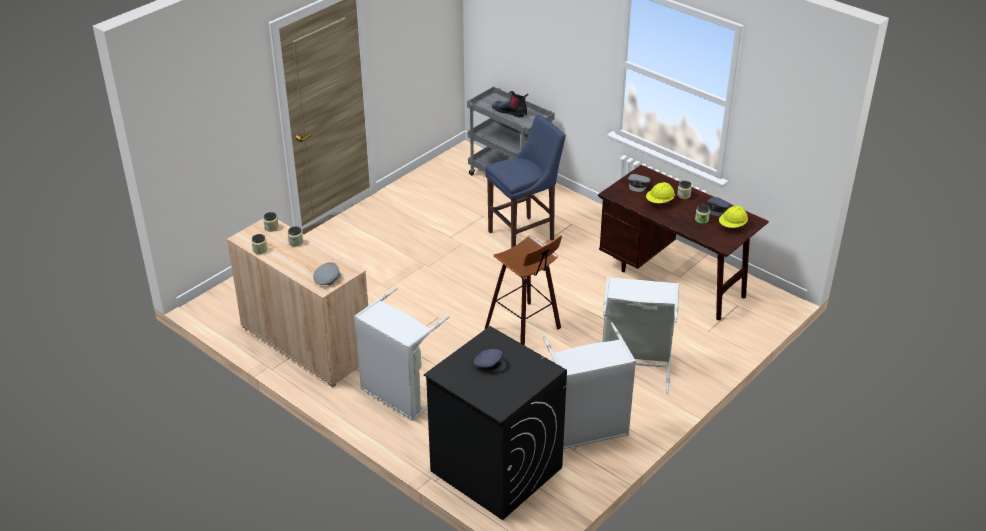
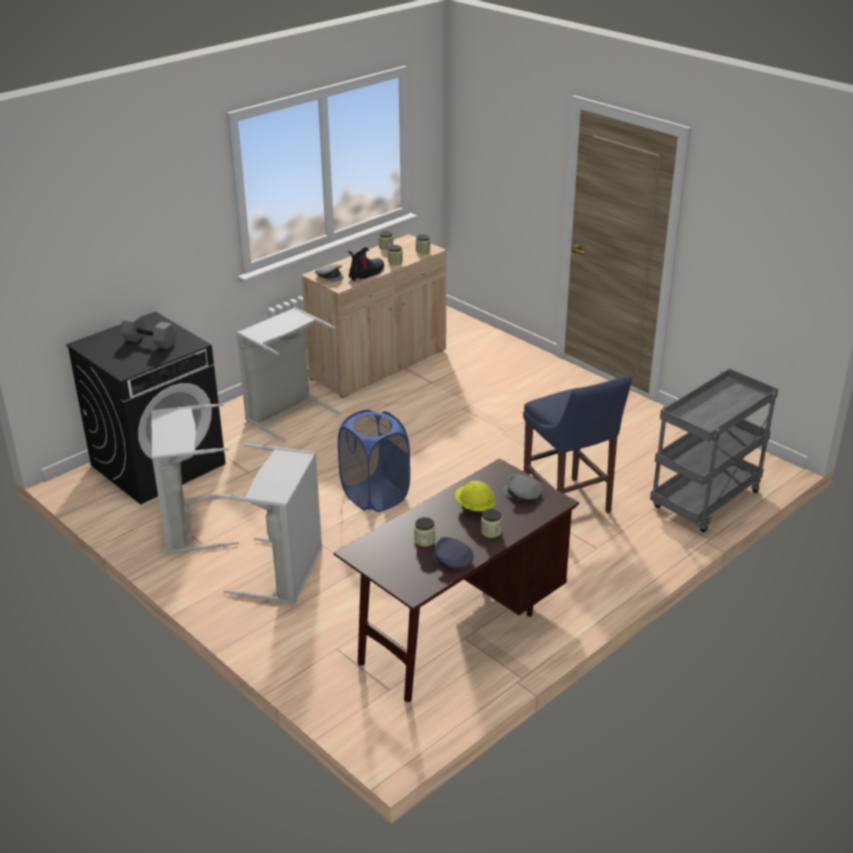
camera: 95 degrees right, 5 degrees down
(489, 364) = (151, 341): grey cap -> grey dumbbell
(510, 111) = (720, 406): boot -> boot (366, 273)
(526, 328) = (375, 495): stool -> blue laundry basket
(732, 226) = (403, 567): yellow hard hat -> none

